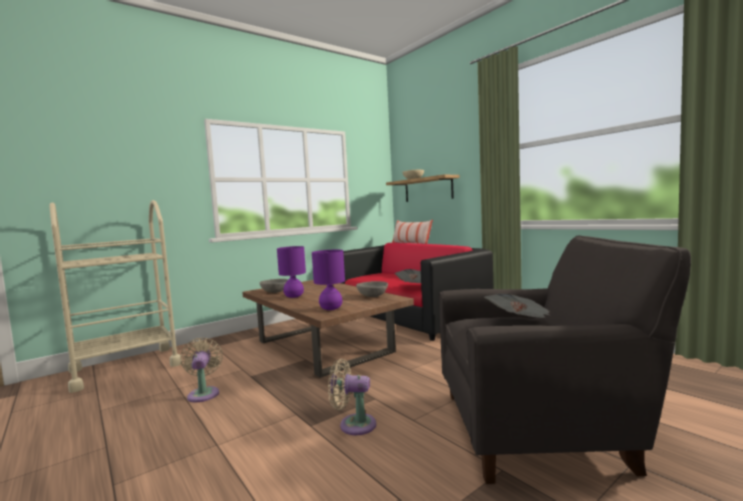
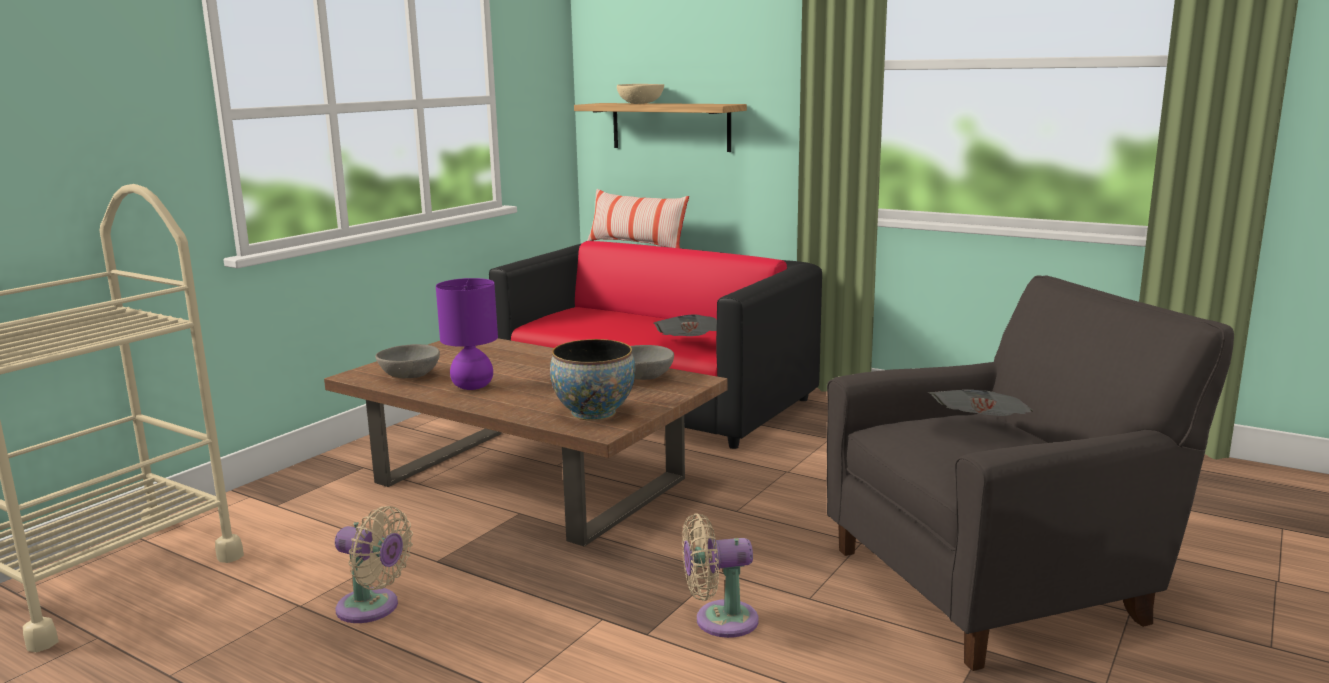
camera: 20 degrees left, 10 degrees up
(204, 393) = (373, 608): beige fan -> beige fan turned 150 degrees clockwise
(331, 308) = (594, 413): purple table lamp -> bowl

